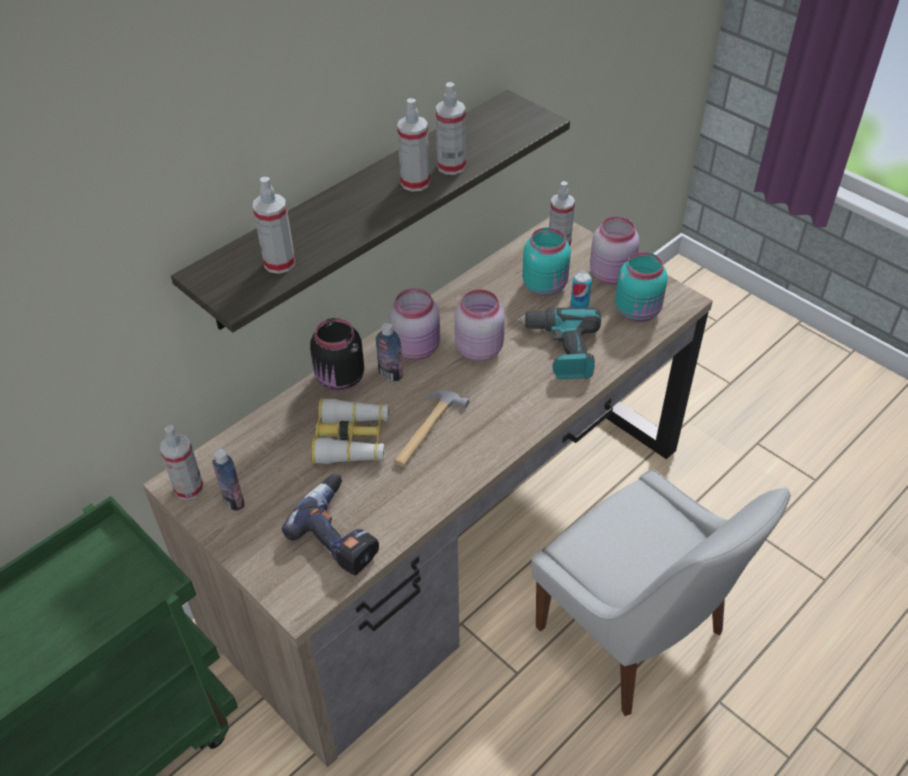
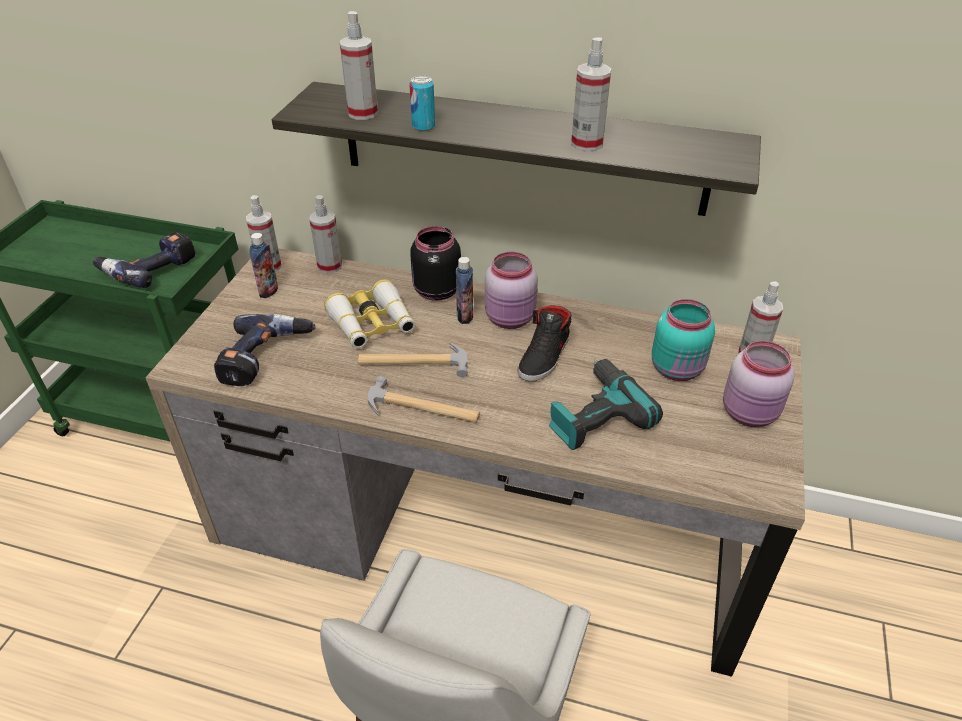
camera: 60 degrees right, 5 degrees down
(85, 600) = (149, 268): none -> power drill
(415, 183) = (539, 134): spray bottle -> spray bottle (329, 266)
(479, 348) = (545, 357): pink jar -> black shoe
(487, 445) = (422, 409): none -> hammer
(579, 305) = (674, 404): can -> can (423, 126)
(638, 311) = (713, 456): turquoise jar -> none

